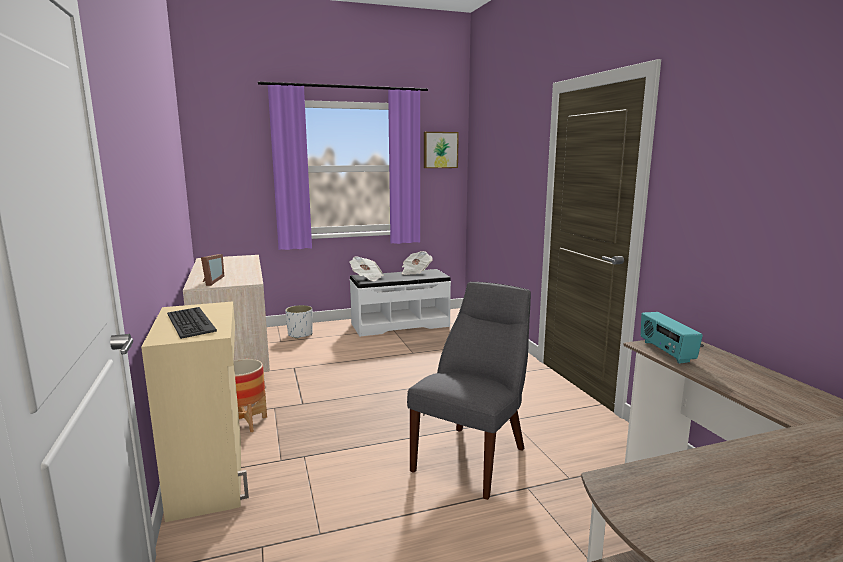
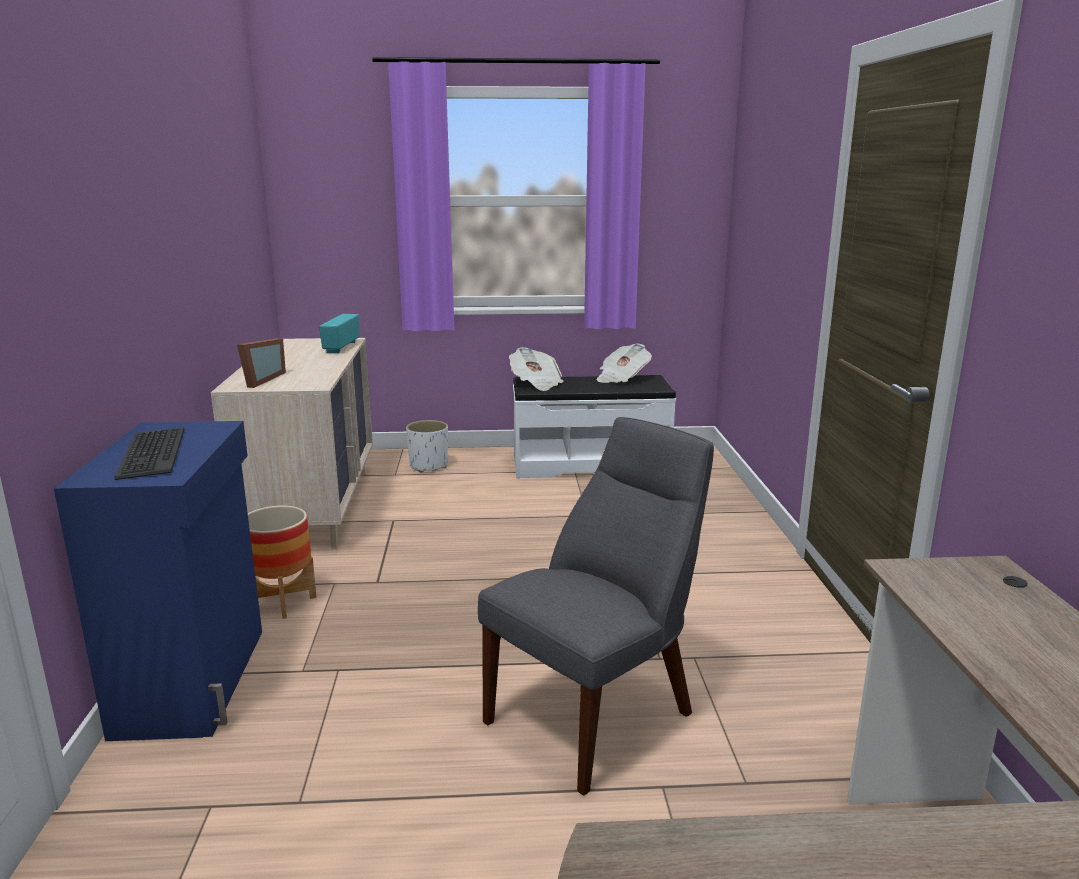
camera: 15 degrees right, 5 degrees up
(210, 476) = (195, 680): beige cabinet -> blue cabinet
(440, 150) = (681, 169): picture -> none
(666, 352) = (935, 590): radio -> radio (341, 347)

